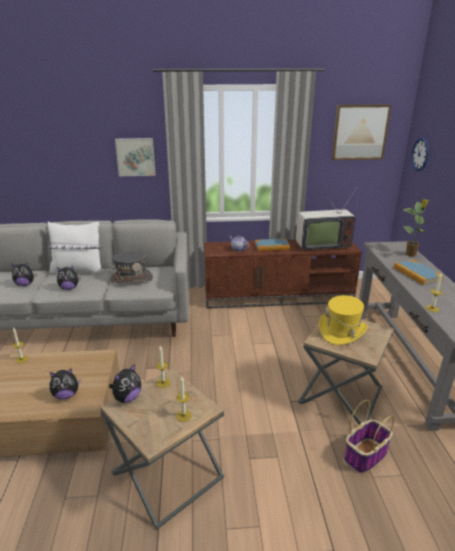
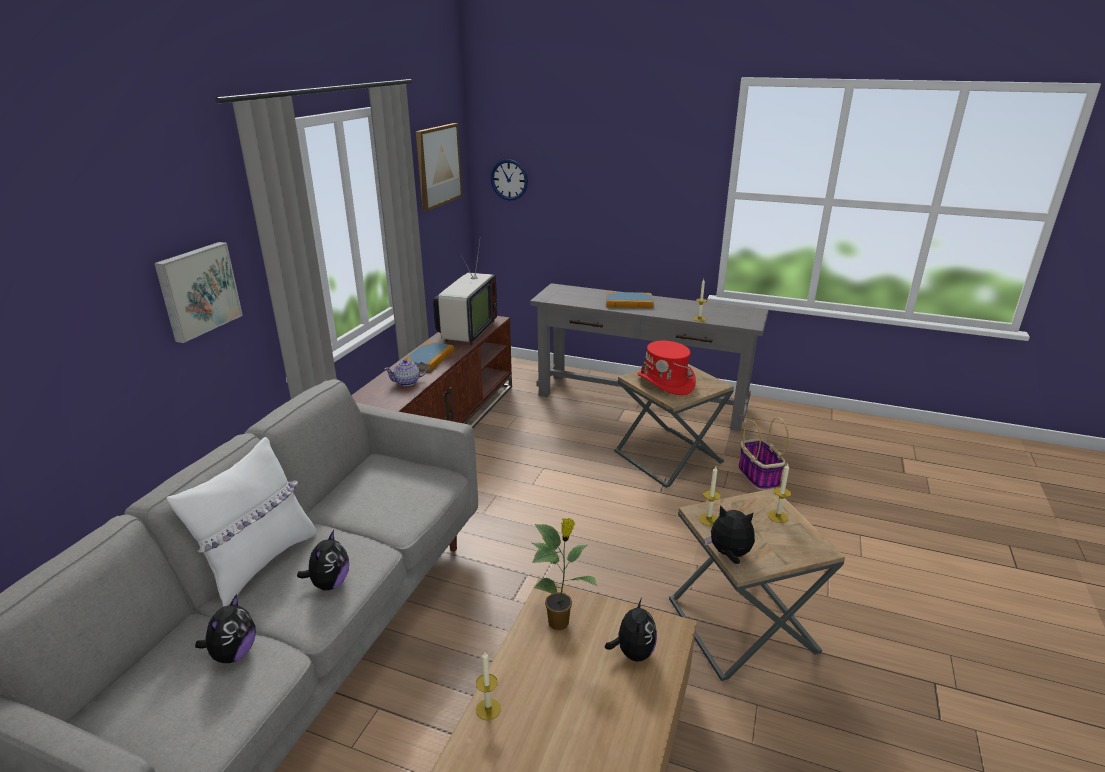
camera: 65 degrees left, 0 degrees up
(127, 398) = (729, 555): plush toy -> plush toy turned 45 degrees counterclockwise
(131, 278) = (374, 501): grey hat -> none
(342, 331) = (666, 382): yellow hat -> red hat
(411, 255) = (585, 291): potted plant -> potted plant (560, 622)

